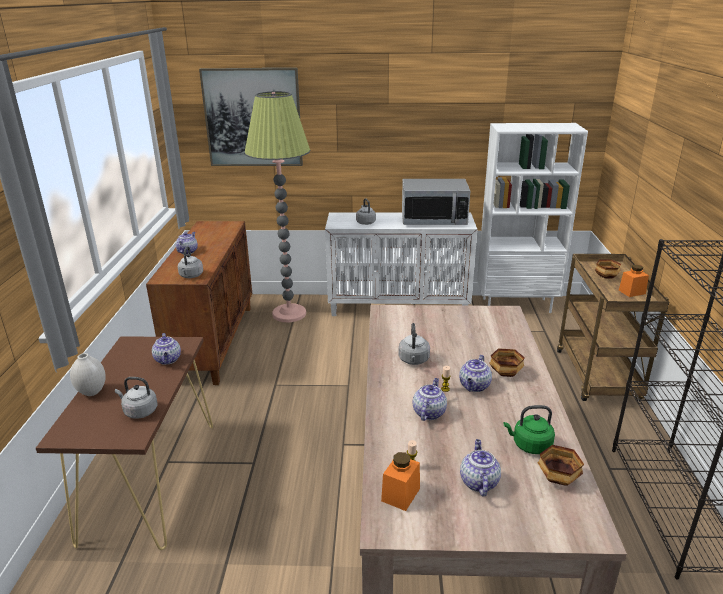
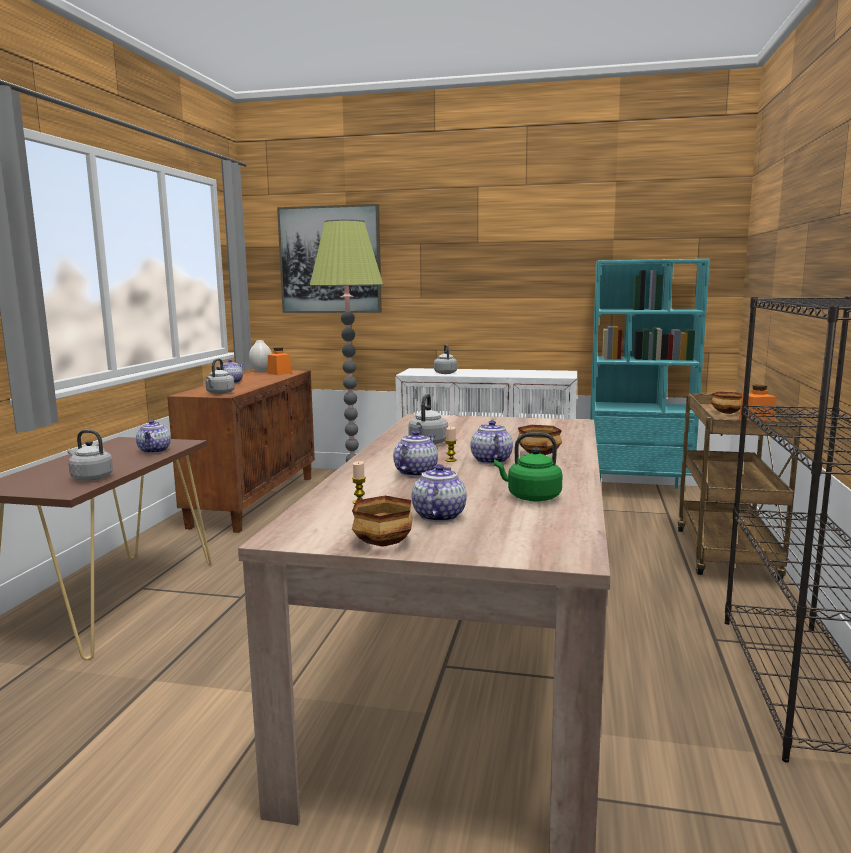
camera: 10 degrees right, 15 degrees down
(92, 392) = (53, 465): white vase -> white vase (261, 371)
(400, 494) = (327, 518): orange jar -> orange jar (279, 373)
(433, 220) = (527, 373): microwave -> none
(474, 386) = (490, 460): teapot -> teapot turned 135 degrees clockwise
(516, 305) = (638, 491): white bookcase -> turquoise bookcase
(558, 479) = (551, 520): bowl -> bowl (382, 544)

